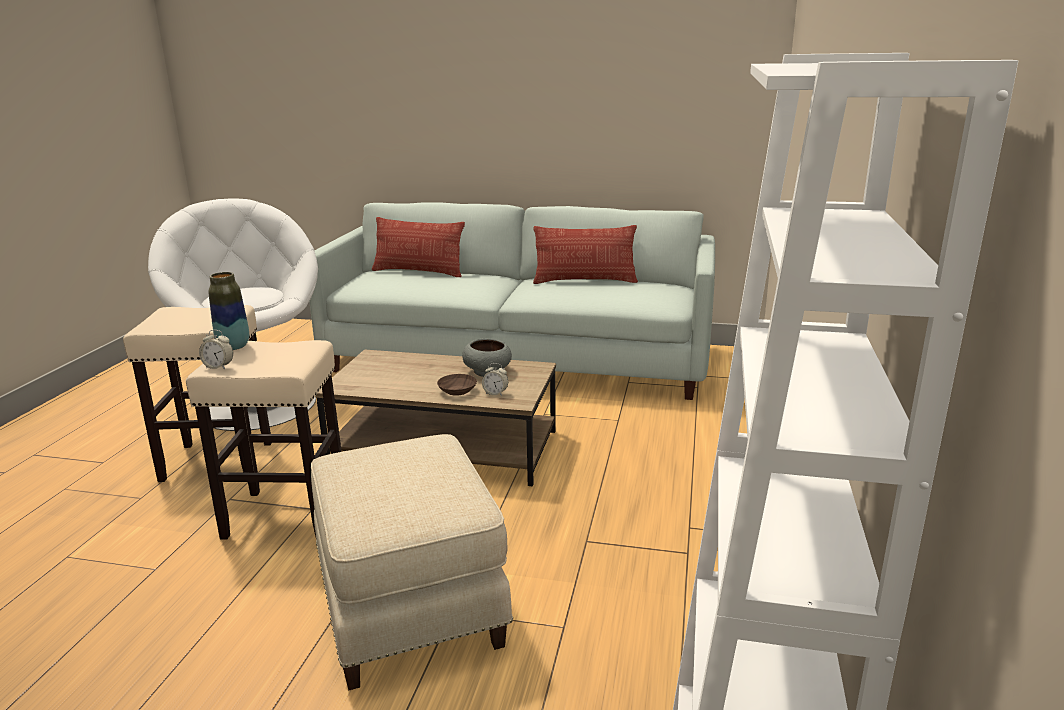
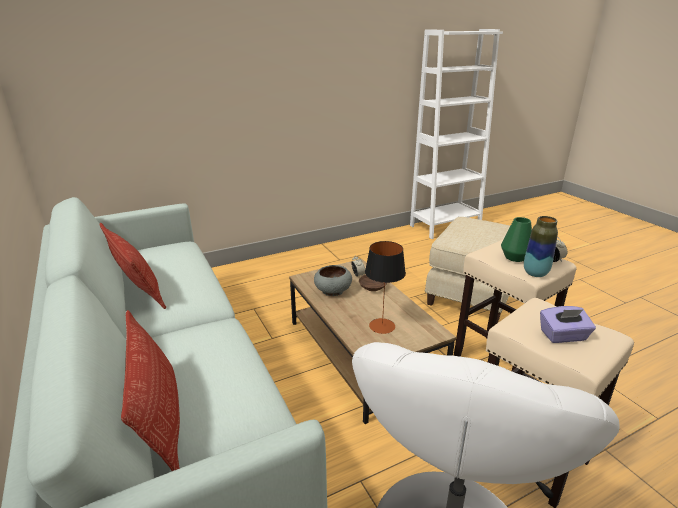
camera: 130 degrees left, 5 degrees up
(188, 317) = (563, 336): none -> purple tissue box
(269, 355) = (515, 257): none -> green vase
(392, 371) = (382, 326): none -> table lamp

